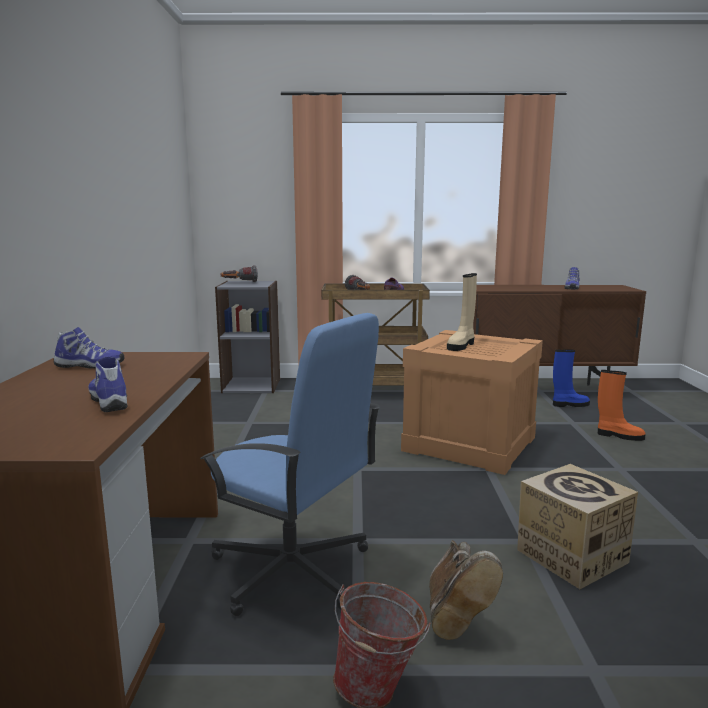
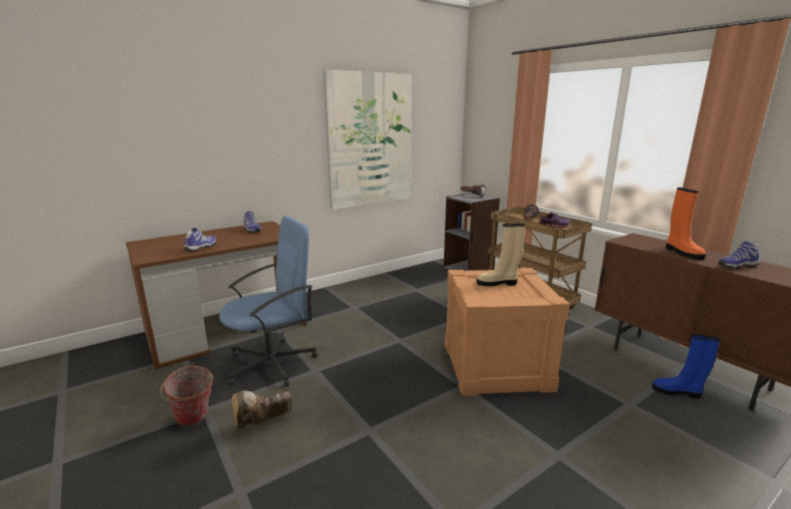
camera: 55 degrees right, 5 degrees up
(134, 200) = (370, 140): none -> picture
(292, 570) = (272, 363): blue office chair -> blue office chair turned 120 degrees counterclockwise
(569, 405) = (677, 392): blue boot -> blue boot turned 150 degrees clockwise
(571, 556) = (366, 456): cardboard box -> none
(618, 436) = (645, 440): orange boot -> orange boot (682, 253)

